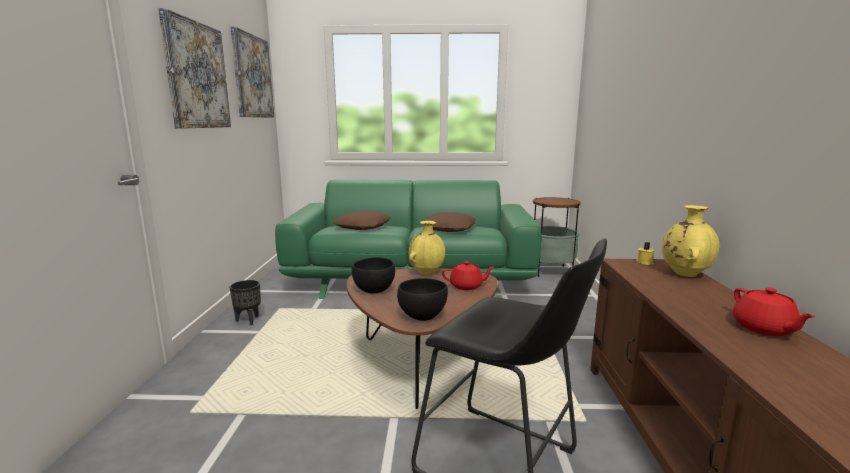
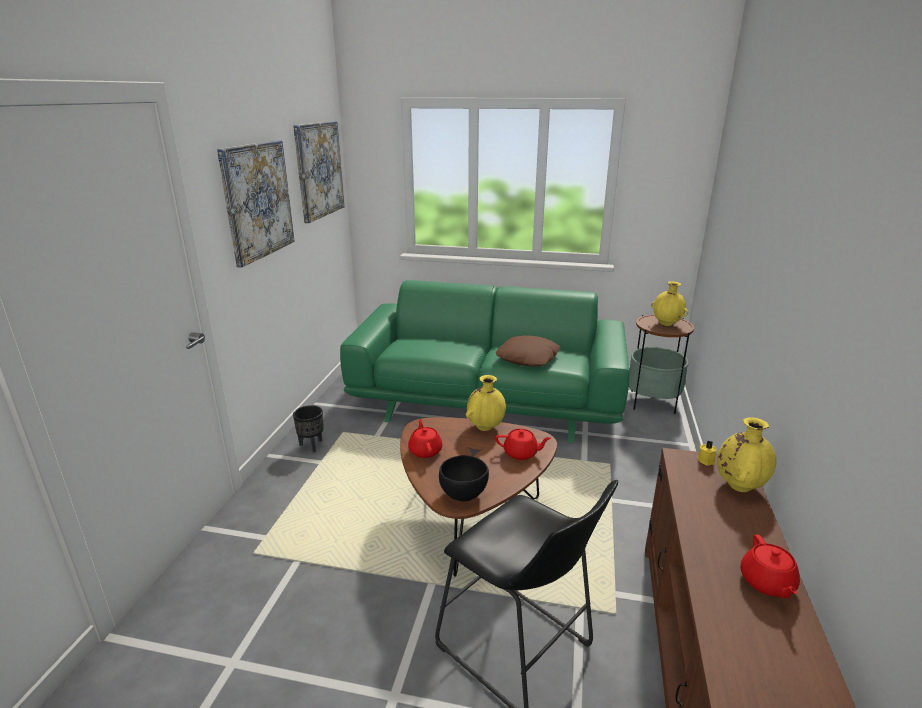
camera: 10 degrees right, 10 degrees up
(363, 227) = (433, 347): brown pillow -> none
(374, 290) = (425, 450): black bowl -> red teapot
(558, 201) = (666, 324): none -> yellow vase

